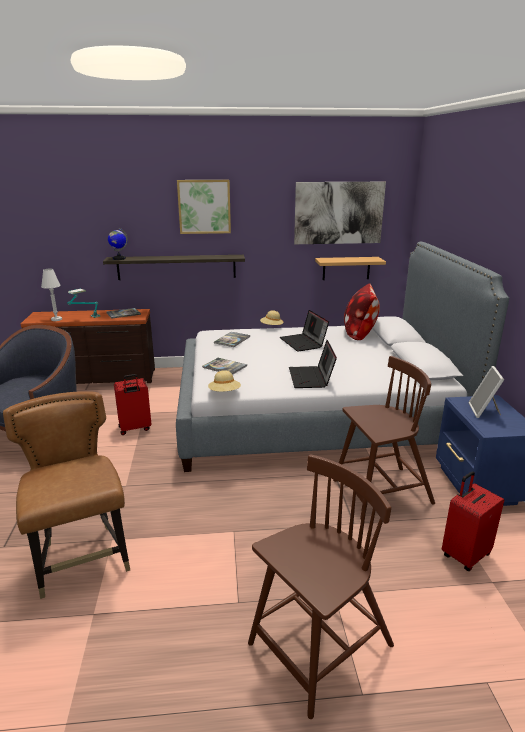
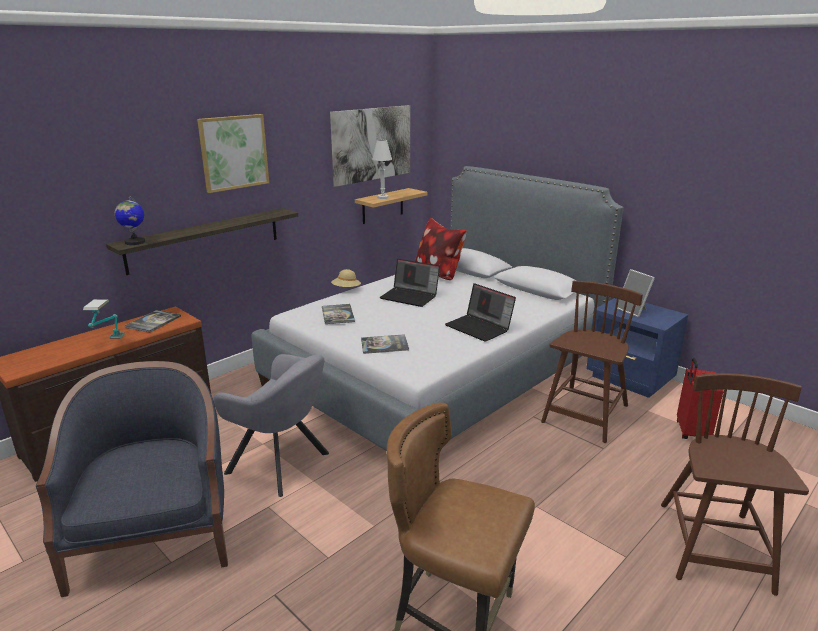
camera: 40 degrees left, 0 degrees up
(56, 319) = (61, 358): white table lamp -> white table lamp (382, 197)
(135, 429) = (282, 465): red suitcase -> grey armchair
(224, 393) = (435, 369): beige hat -> none

